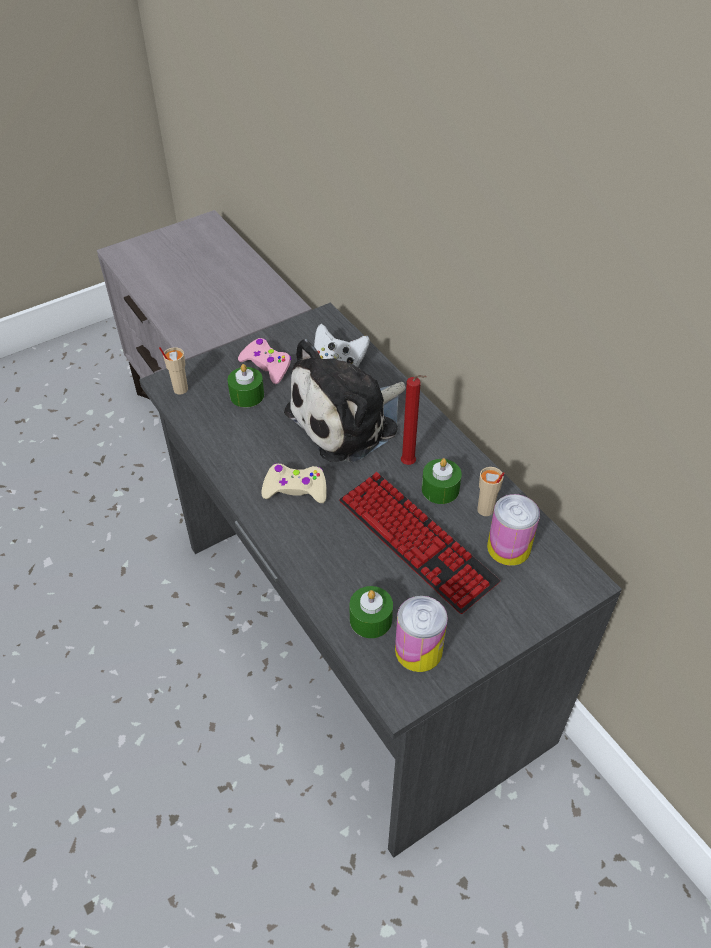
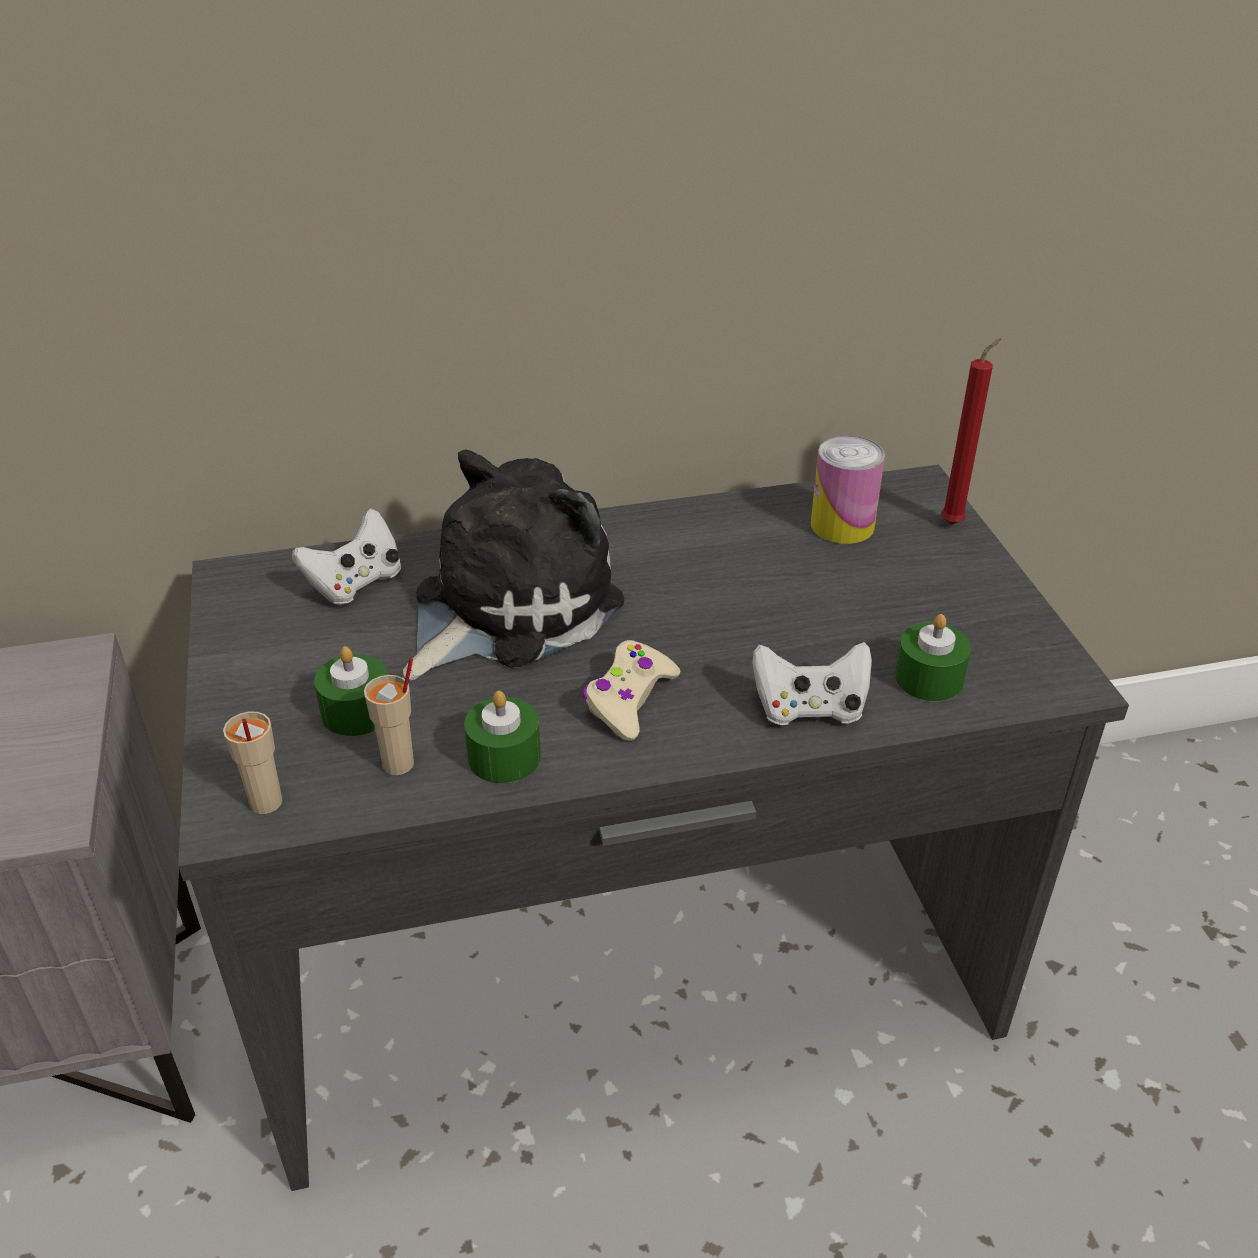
camera: 70 degrees left, 10 degrees down
(267, 365) = (296, 670): pink game controller -> none
(319, 567) = (809, 709): none -> white game controller
(348, 420) = (506, 606): plush toy -> plush toy turned 120 degrees counterclockwise
(410, 464) = (643, 569): red candle -> red candle (954, 523)
(416, 542) = (798, 601): keyboard -> none
(418, 650) = (995, 646): can -> none
(440, 489) = (708, 554): green candle -> green candle (504, 757)
(485, 510) = (767, 526): beige cup -> beige cup (399, 764)

